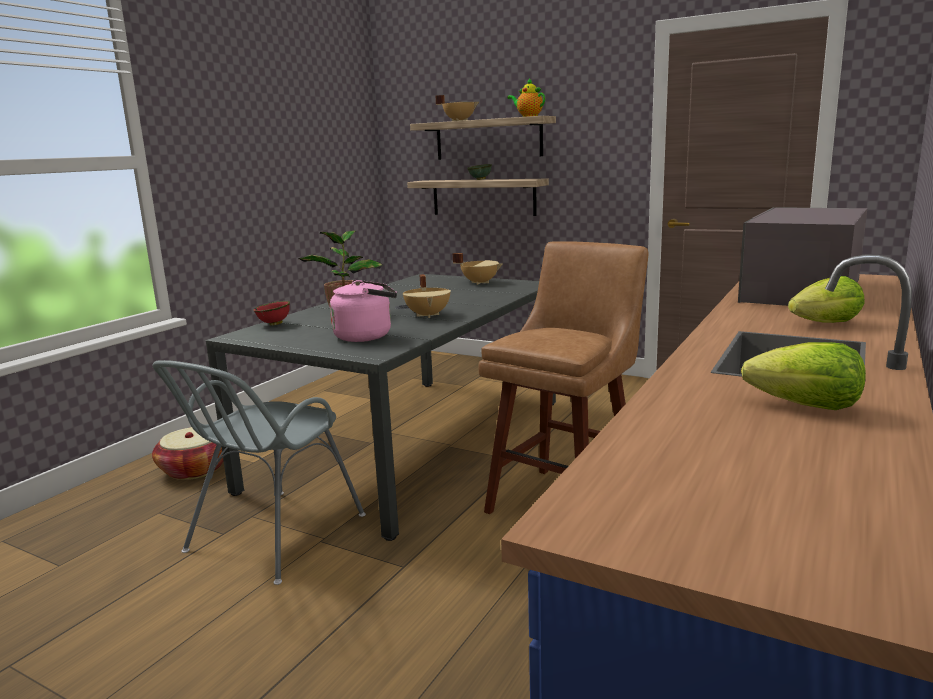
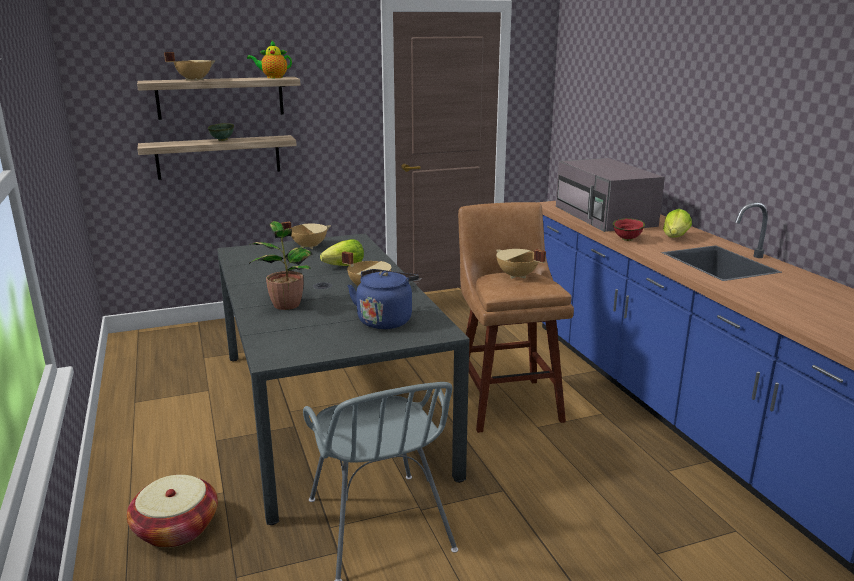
camera: 50 degrees left, 5 degrees up
(274, 324) = (265, 336): red bowl -> red bowl (627, 239)
(366, 336) = (385, 320): pink kettle -> blue kettle
(563, 332) = (516, 276): none -> beige cooking pot
(806, 407) = (793, 286): lettuce -> lettuce (345, 266)

